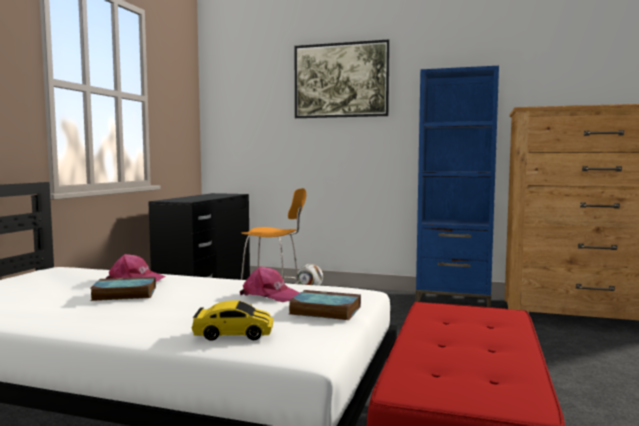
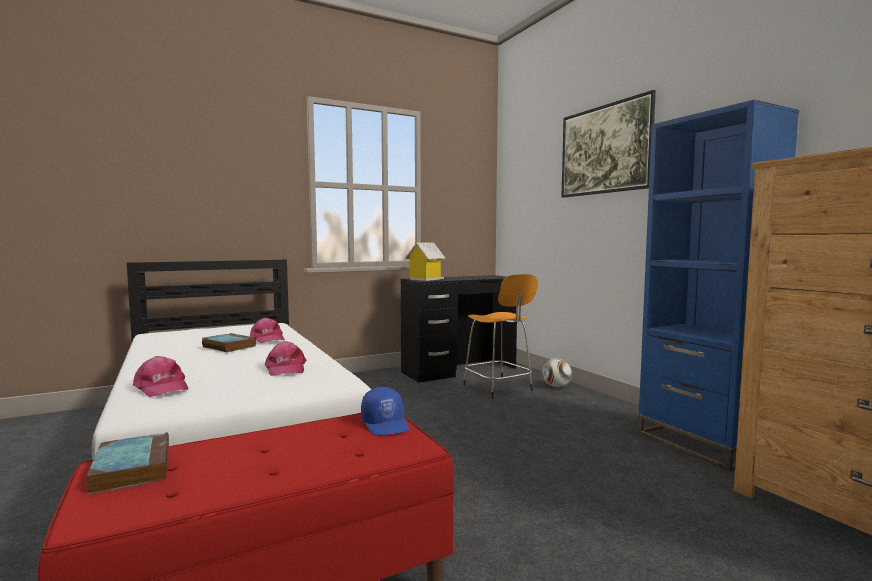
camera: 45 degrees right, 0 degrees up
(180, 200) = (425, 279): none -> toy house
(234, 334) = (161, 387): toy car -> pink cap
(323, 310) = (258, 389): book -> book (131, 468)
(450, 309) = (386, 424): none -> blue cap

